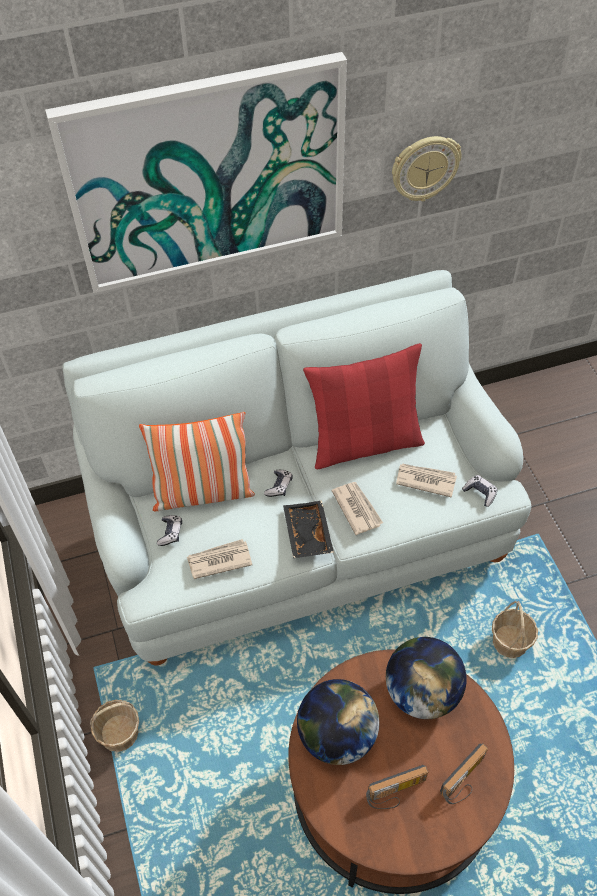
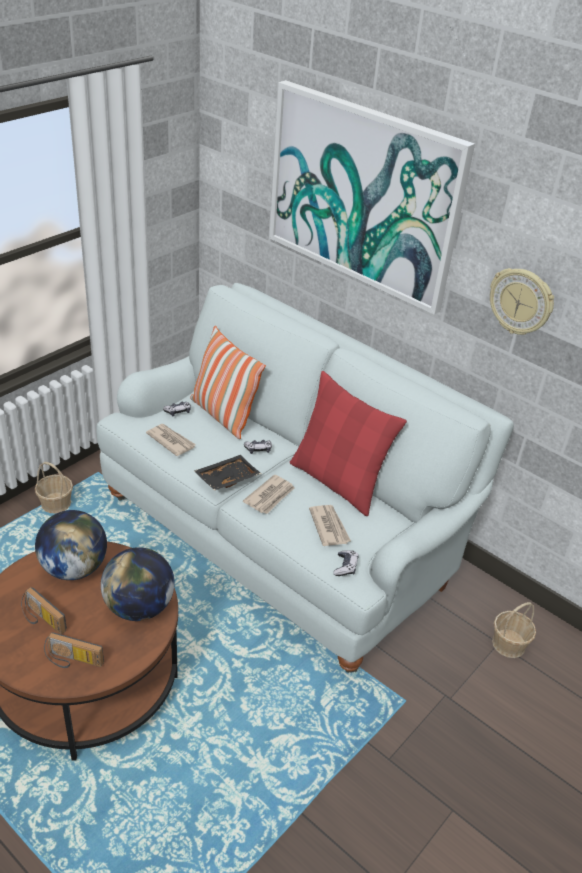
camera: 55 degrees right, 15 degrees down
(510, 641) = (275, 716): basket -> basket (509, 644)

